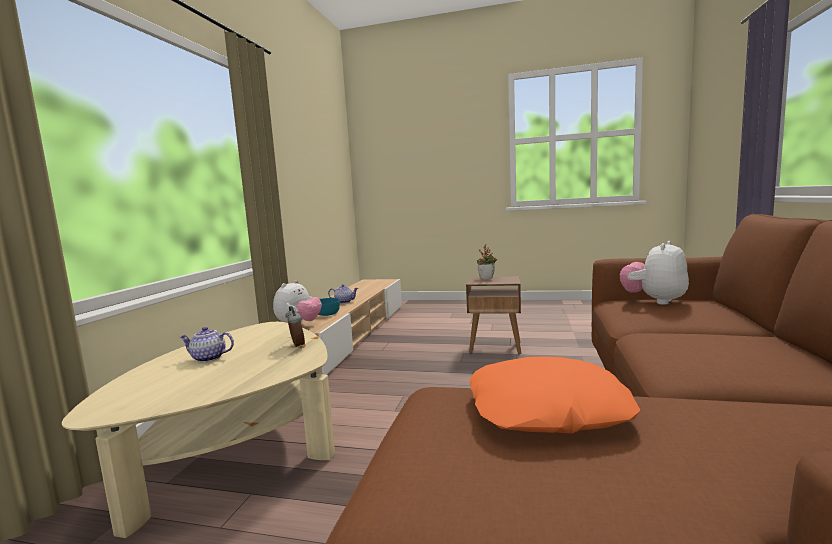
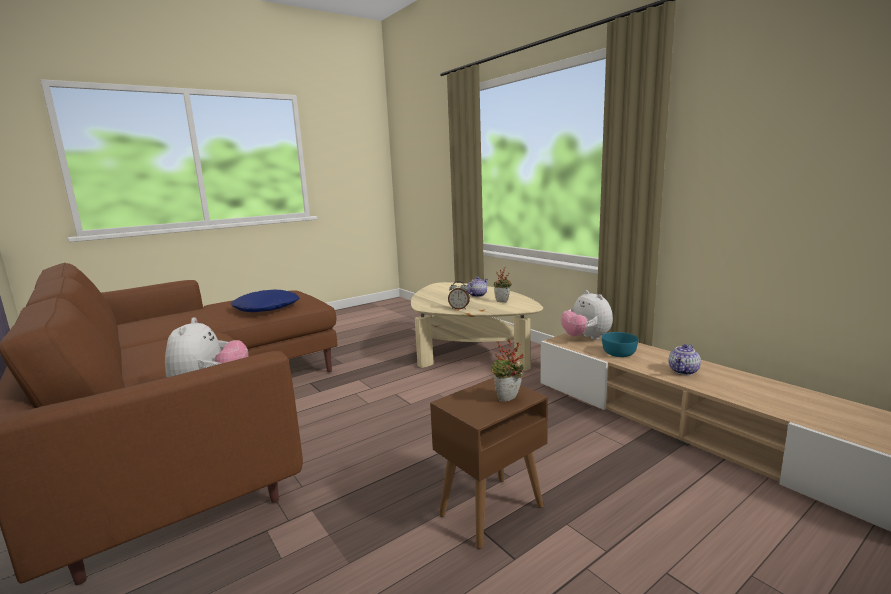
camera: 130 degrees right, 5 degrees up
(243, 339) = (503, 301): none -> potted plant
(547, 410) = (266, 308): orange pillow -> blue pillow

